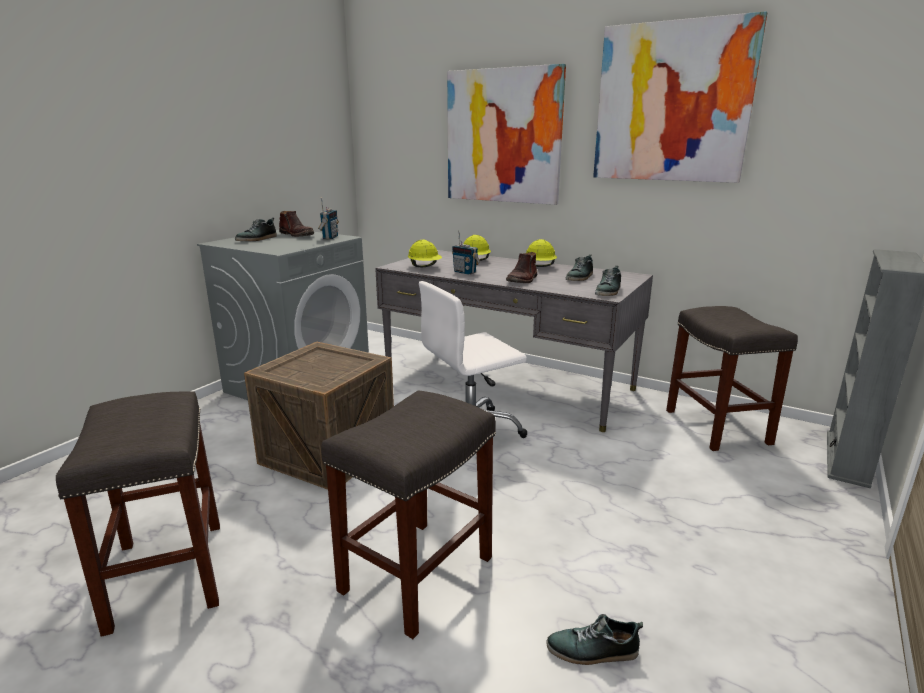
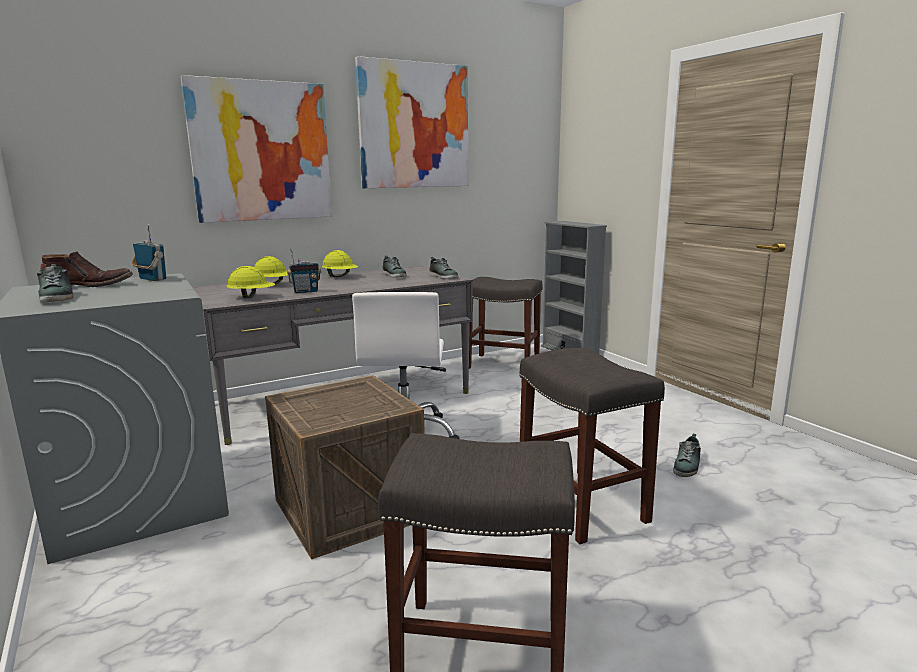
camera: 60 degrees left, 5 degrees down
(523, 280) = (369, 284): brown boot -> none

